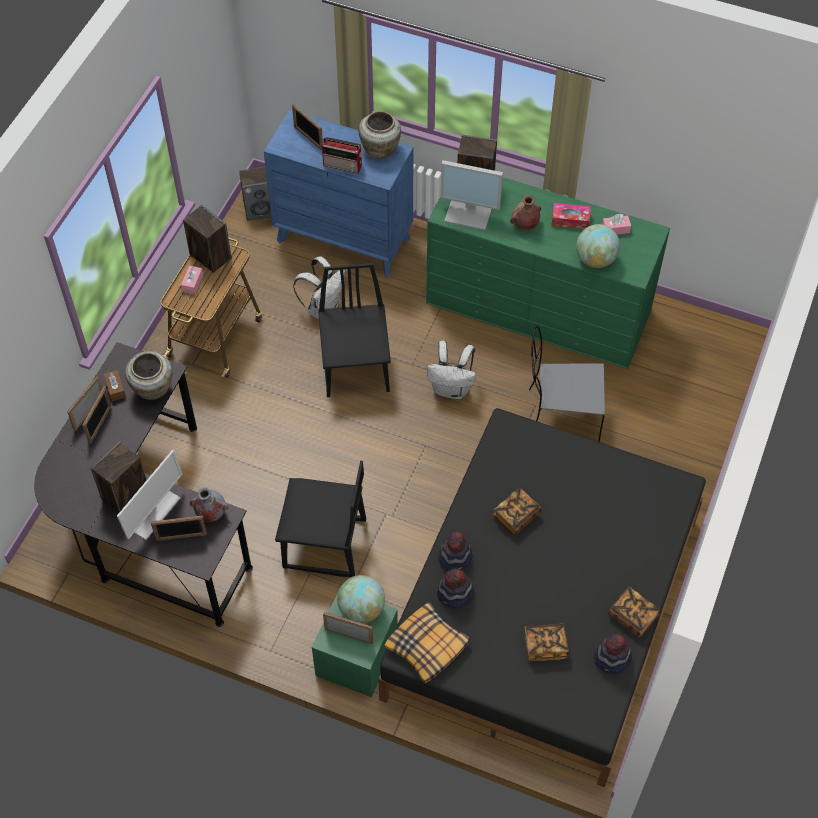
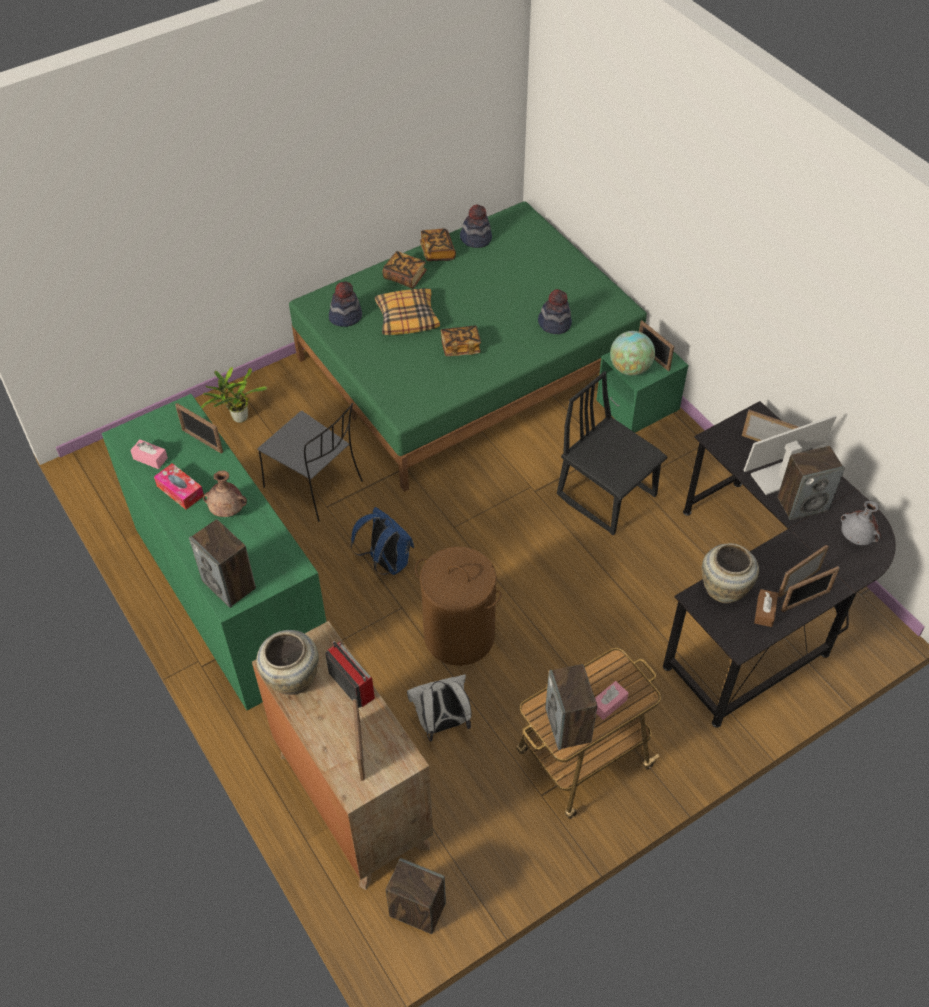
camera: 145 degrees left, 5 degrees down
(210, 513) = (728, 449): grey vase -> grey vase (856, 539)
(344, 239) = (353, 799): blue dresser -> brown dresser
(356, 367) = (458, 636): black chair -> brown laundry basket
(427, 647) = (603, 304): pillow -> pillow (407, 318)
(452, 389) = (386, 562): white backpack -> blue backpack
(455, 557) = (533, 345): hat -> hat (345, 316)
(470, 212) = (265, 556): monitor -> none
(542, 608) = (467, 365): black bed -> green bed
(545, 646) = (516, 266): book -> book (405, 277)
(595, 259) = (202, 441): globe -> picture frame
(679, 436) = (237, 418): none -> potted plant

